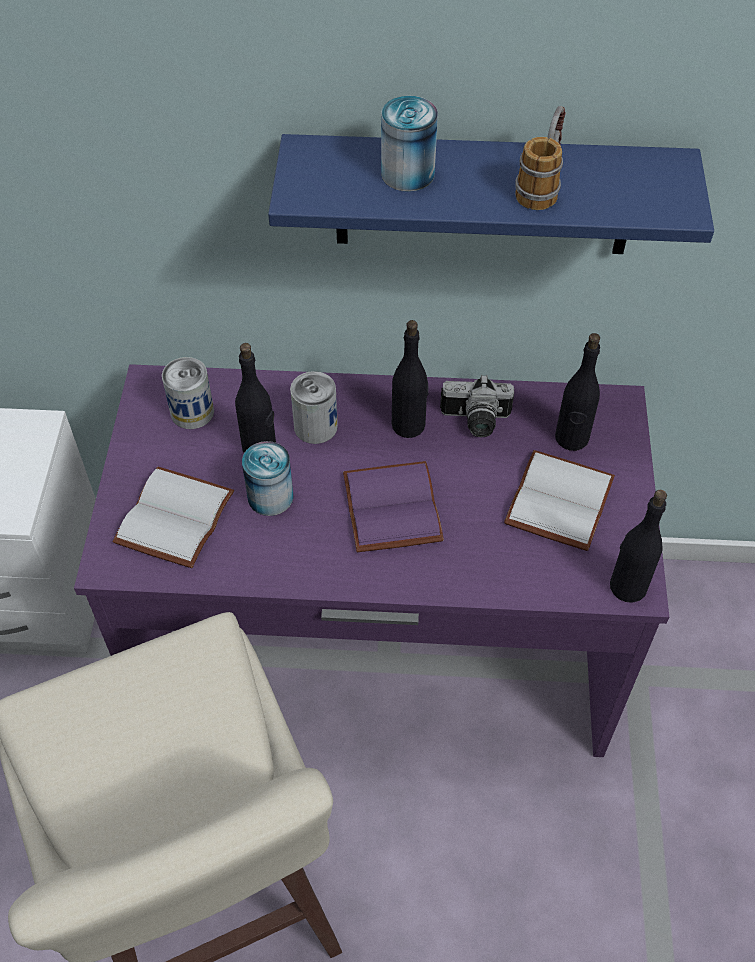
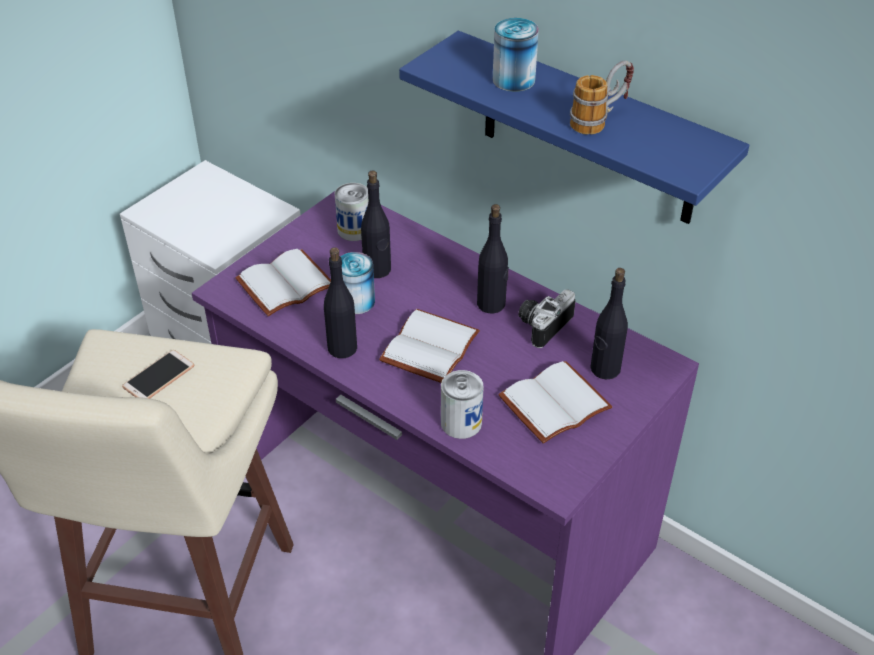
camera: 35 degrees right, 10 degrees down
(142, 715) = (159, 377): none -> phone
(315, 426) = (426, 275): can -> can (461, 423)
(388, 507) = (428, 346): purple book -> white book
(475, 422) = (541, 324): camera -> camera turned 90 degrees clockwise
(627, 586) = (552, 482): black bottle -> black bottle (342, 348)

